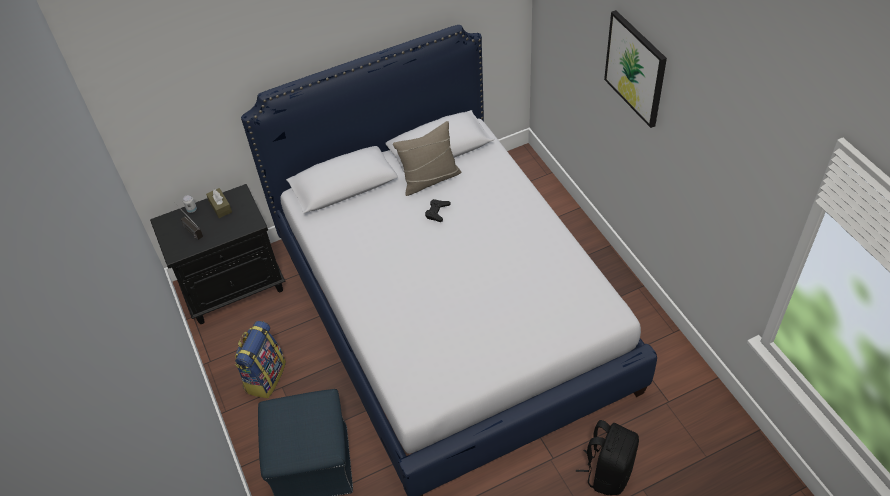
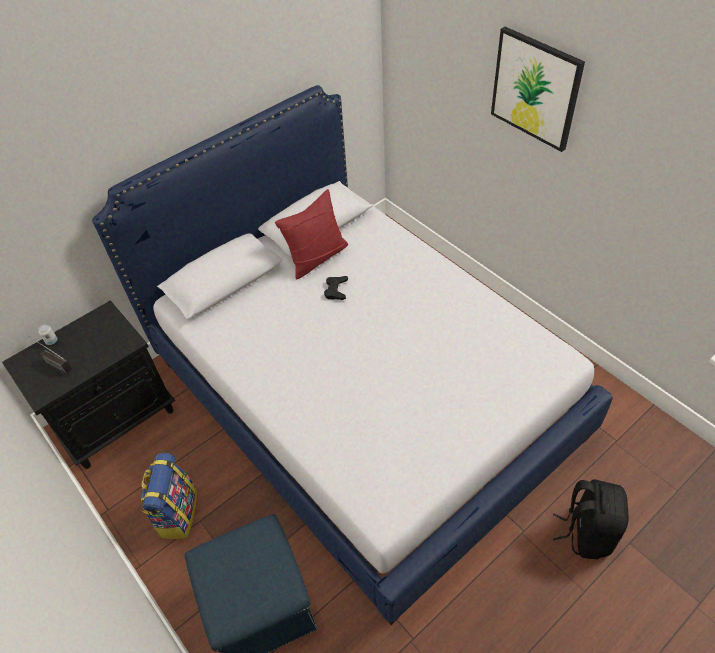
camera: 15 degrees left, 0 degrees up
(220, 207) = (85, 331): brown tissue box -> none
(430, 179) = (317, 258): beige pillow -> red pillow

